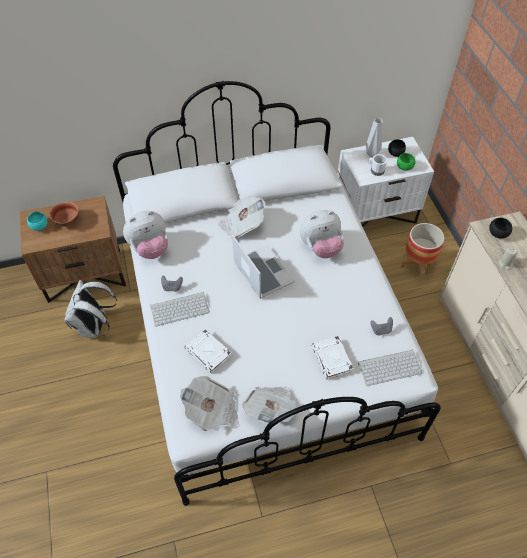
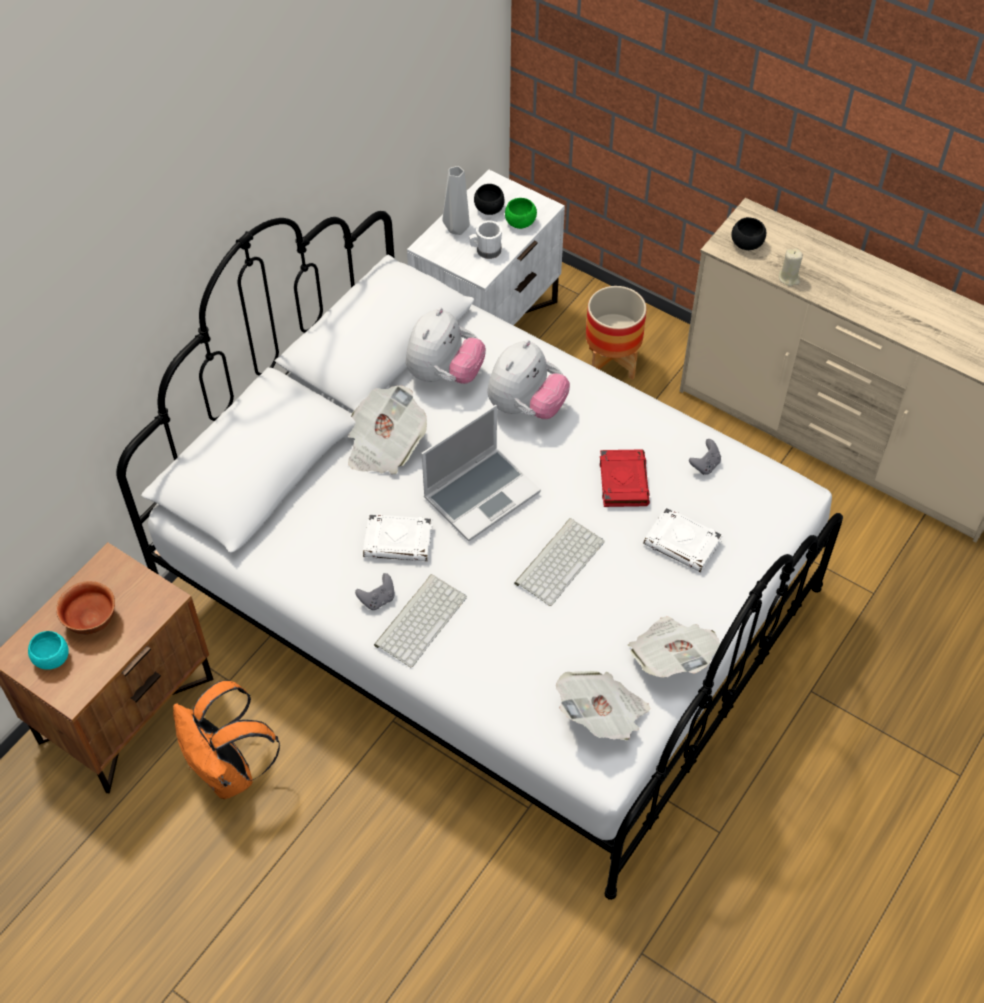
camera: 40 degrees left, 0 degrees up
(95, 327) = (229, 772): white backpack -> orange backpack
(150, 248) = (284, 568): plush toy -> plush toy (444, 374)
(209, 353) = (521, 648): white book -> white book (399, 541)
(262, 272) = (481, 494): laptop -> laptop turned 120 degrees clockwise
(332, 310) = (623, 481): none -> red book
(390, 366) = (757, 503): keyboard -> keyboard (559, 560)

